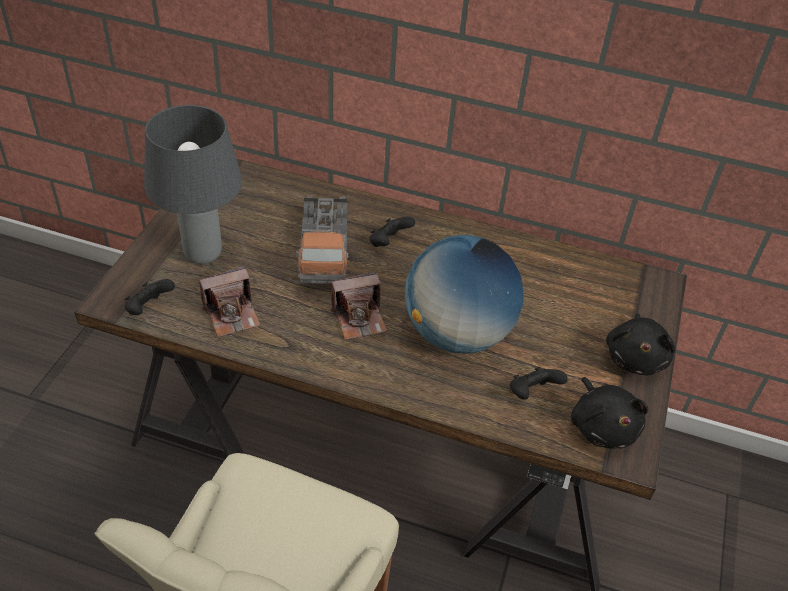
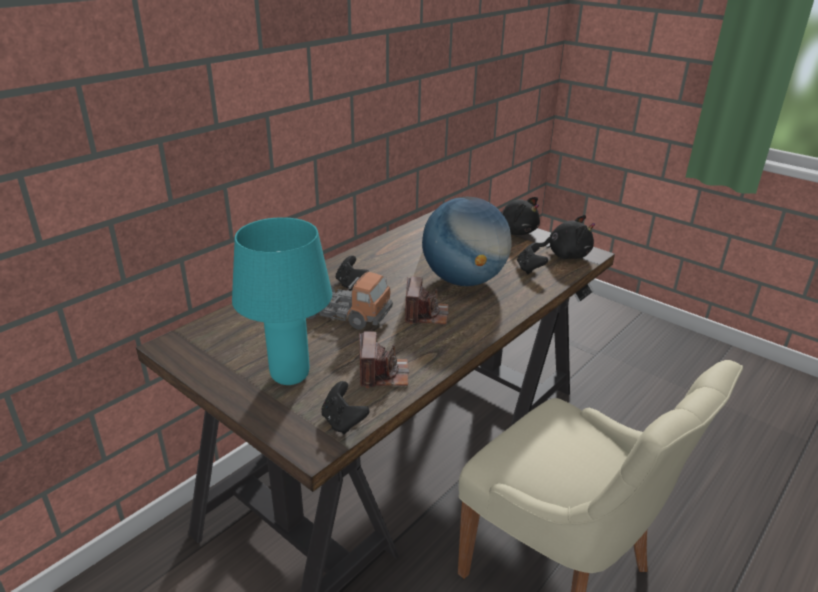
camera: 65 degrees left, 15 degrees down
(202, 254) = (289, 377): grey table lamp -> turquoise table lamp

